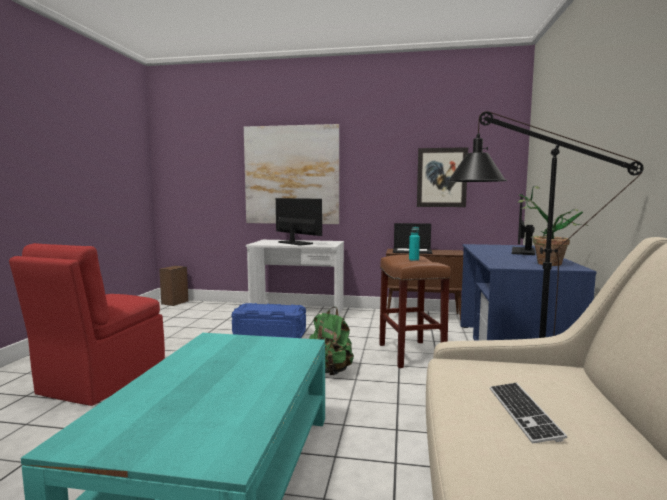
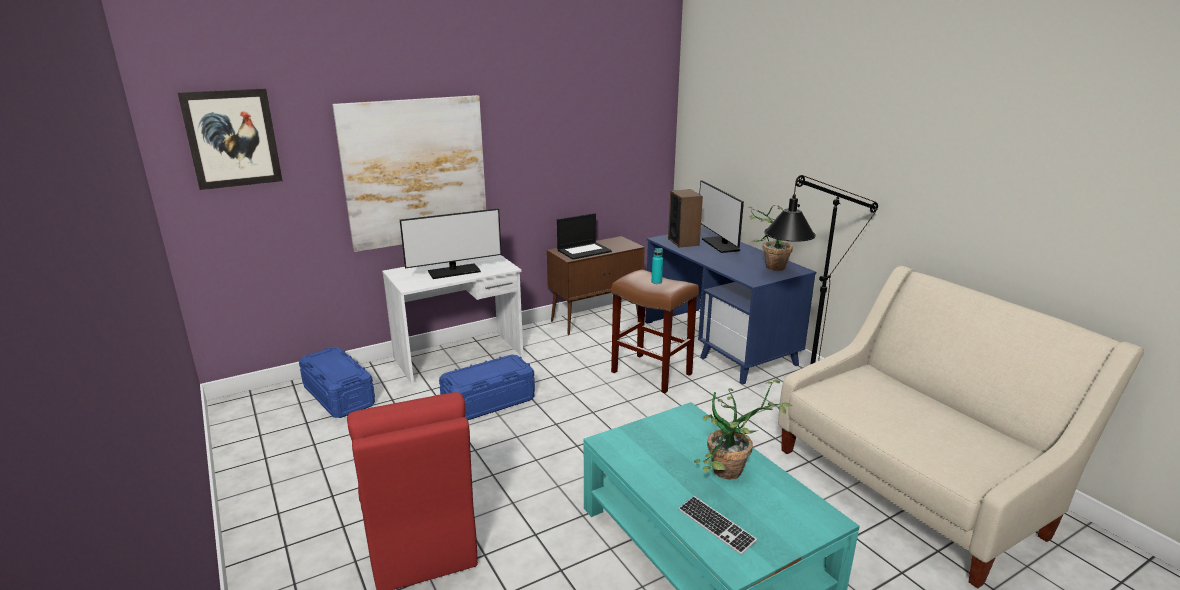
camera: 40 degrees left, 15 degrees up
(175, 302) = (252, 398): speaker -> speaker (683, 242)
(208, 311) = (339, 396): none -> blue storage box
(234, 387) = (730, 476): none -> potted plant
(295, 243) = (454, 272): monitor -> monitor turned 150 degrees clockwise
(330, 371) = (618, 421): green backpack -> none
(441, 177) = (599, 155): picture -> picture (232, 138)
(523, 413) = (899, 415): keyboard -> keyboard (716, 526)

